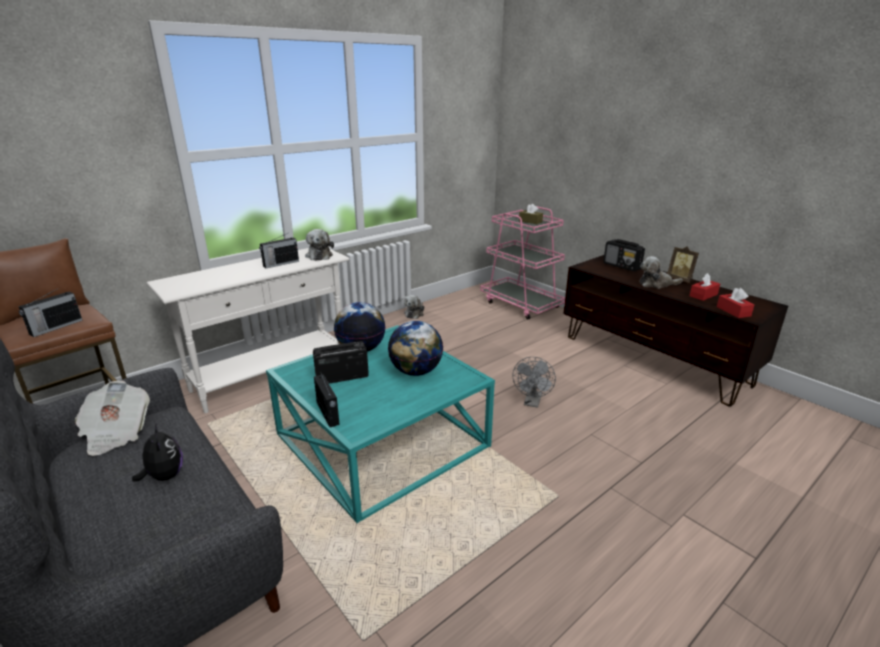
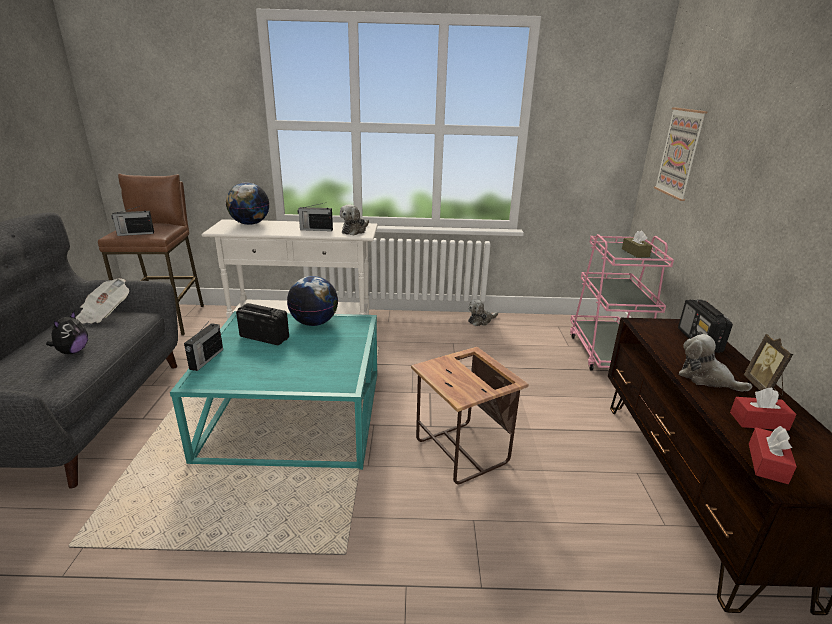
camera: 40 degrees right, 0 degrees up
(415, 372) = (316, 358): globe -> globe (250, 224)
(532, 402) = (462, 453): grey fan -> side table
(541, 142) = (680, 153): none -> picture

